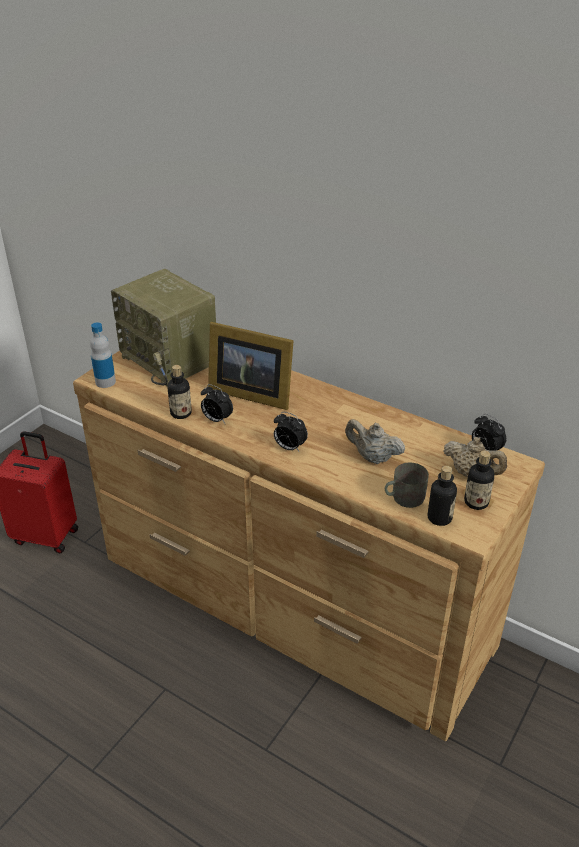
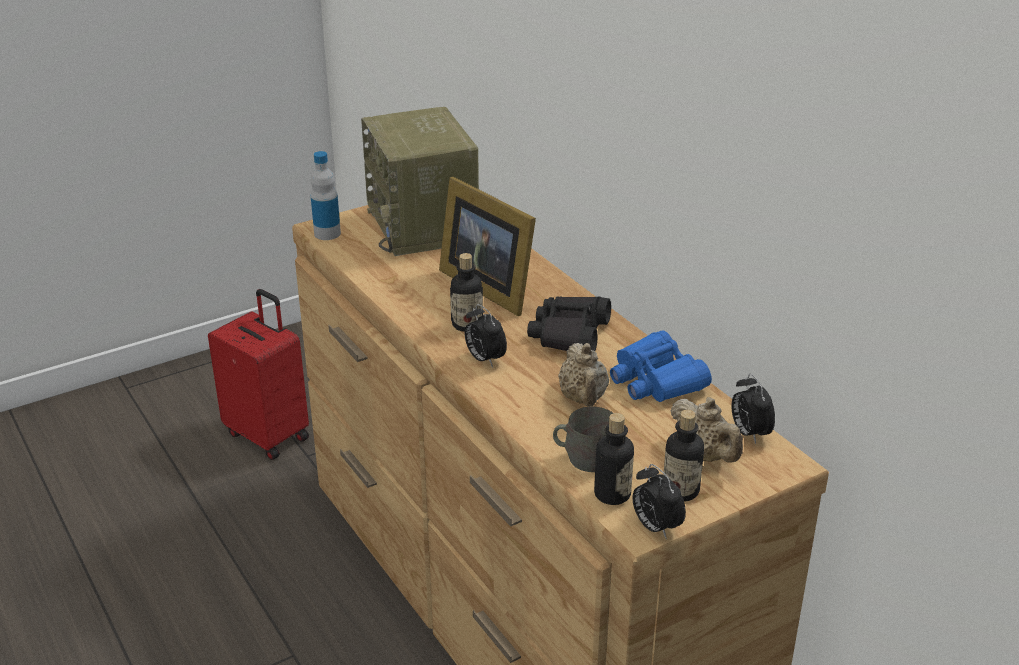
camera: 25 degrees right, 5 degrees down
(181, 413) = (385, 288): bottle -> bottle (467, 325)
(216, 420) = (421, 305): alarm clock -> alarm clock (655, 527)
(329, 414) = (569, 334): none -> black binoculars
(373, 457) = (583, 399): beige teapot -> beige teapot turned 150 degrees counterclockwise
(405, 431) = (655, 380): none -> blue binoculars

